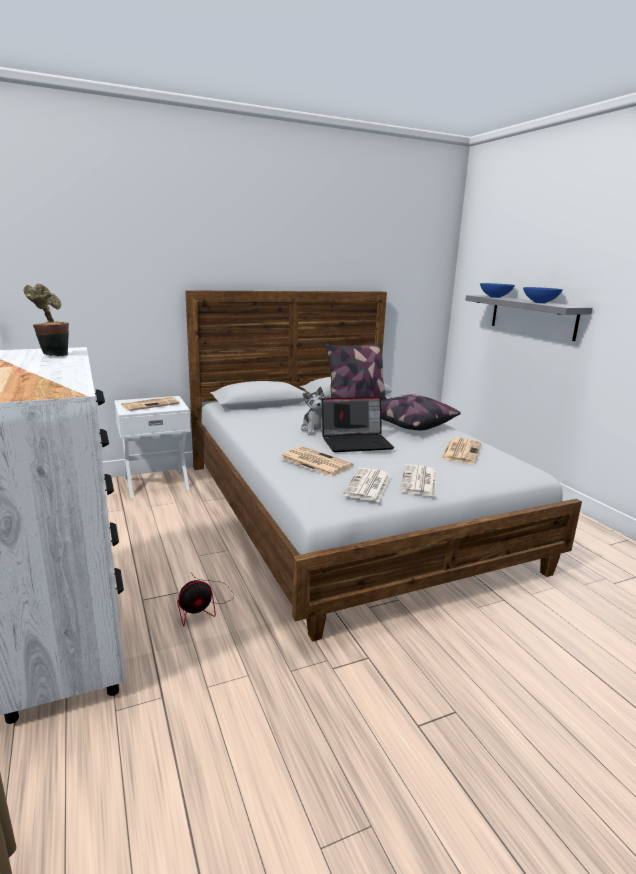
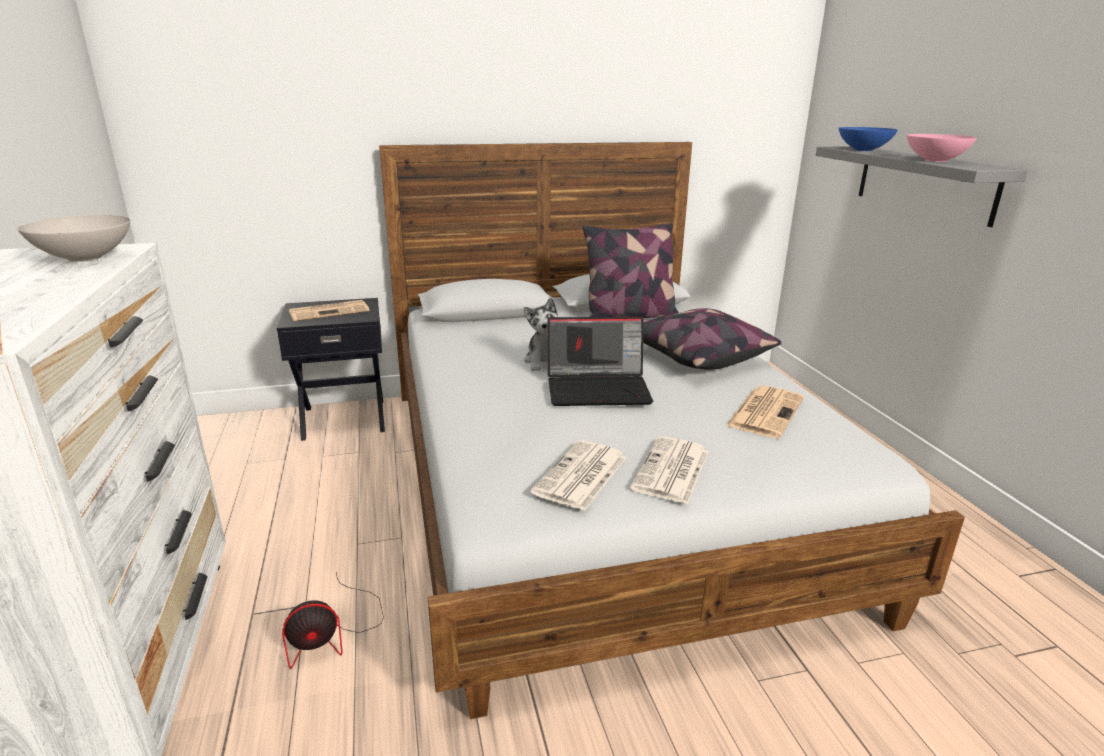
camera: 10 degrees right, 5 degrees up
(53, 354) = (84, 258): potted plant -> white bowl
(156, 482) = (344, 418): white nightstand -> black nightstand
(314, 462) = (515, 423): newspaper -> none
(541, 302) = (936, 160): blue bowl -> pink bowl

